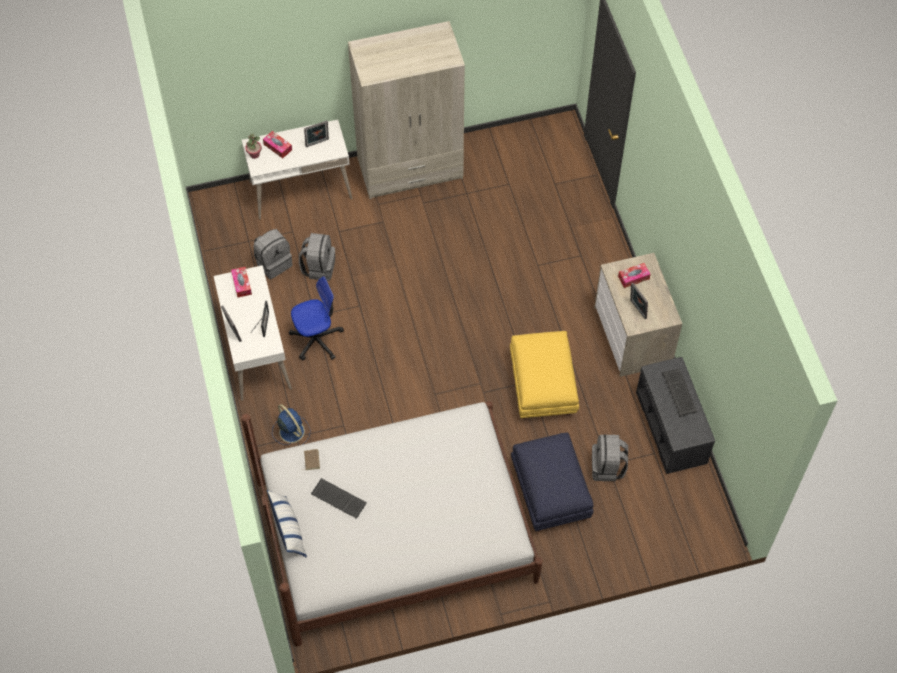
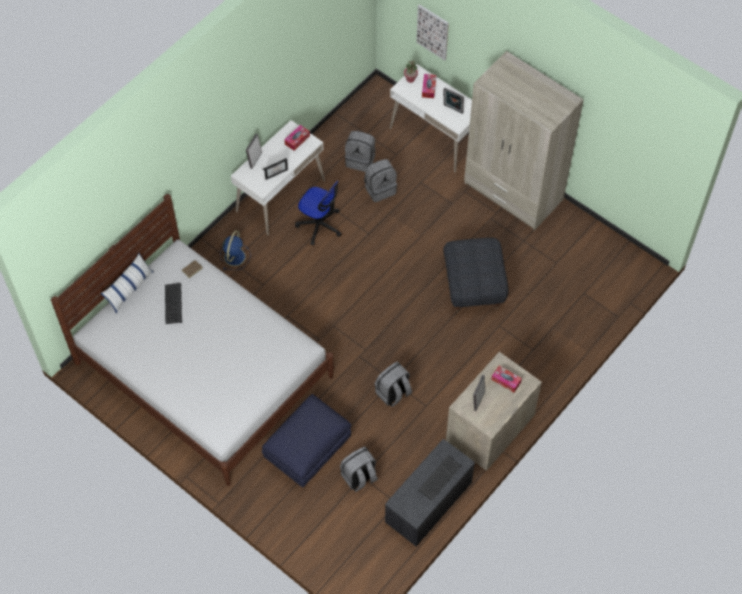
camera: 55 degrees right, 0 degrees up
(250, 92) = (432, 32): none -> picture
(482, 258) = (474, 286): none -> grey ottoman
(543, 388) = (393, 393): yellow ottoman -> grey backpack

